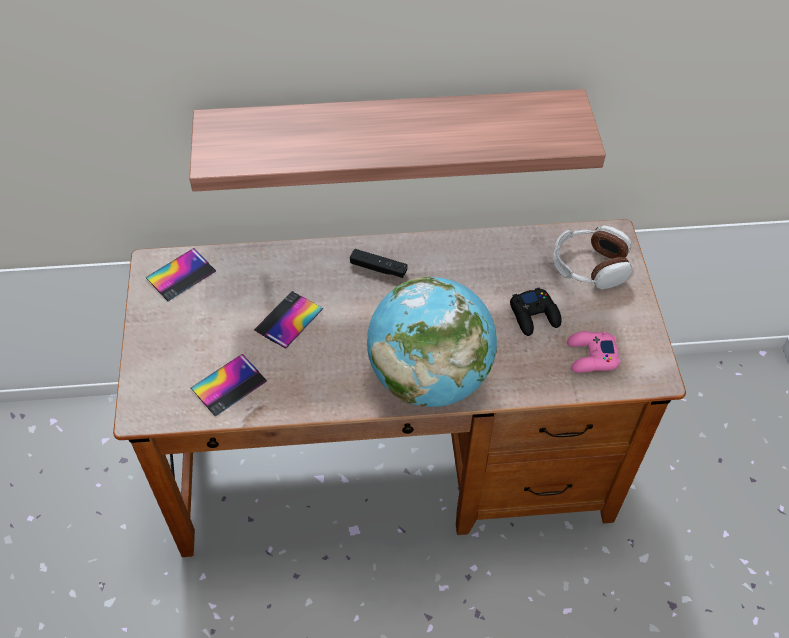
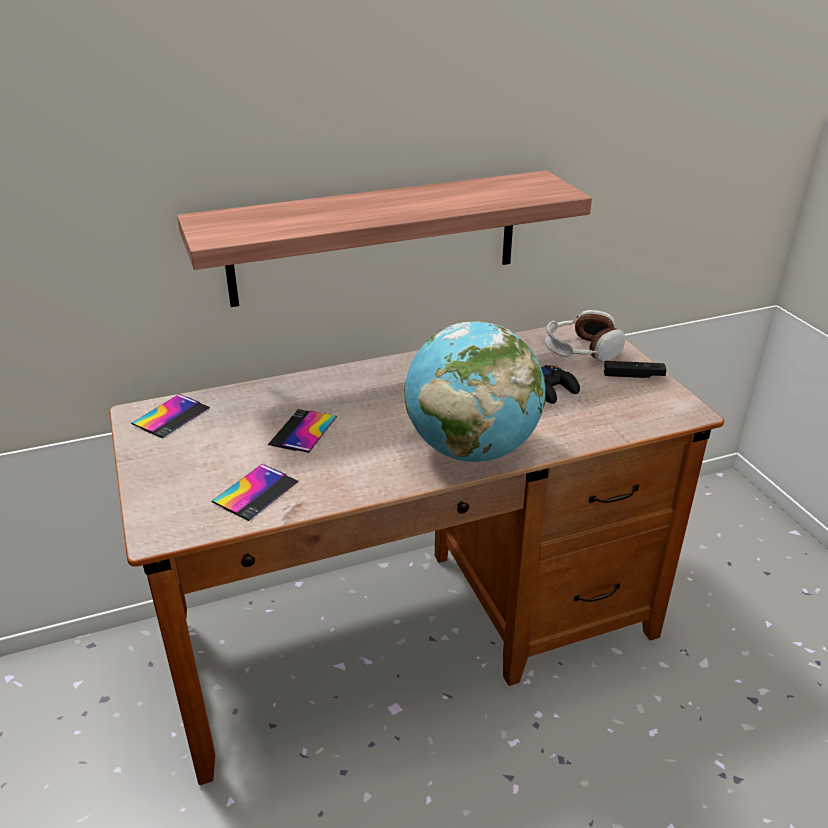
camera: 15 degrees left, 20 degrees down
(378, 268) = (381, 381): black game controller -> black game controller (633, 375)
(591, 356) = (621, 408): pink game controller -> none

